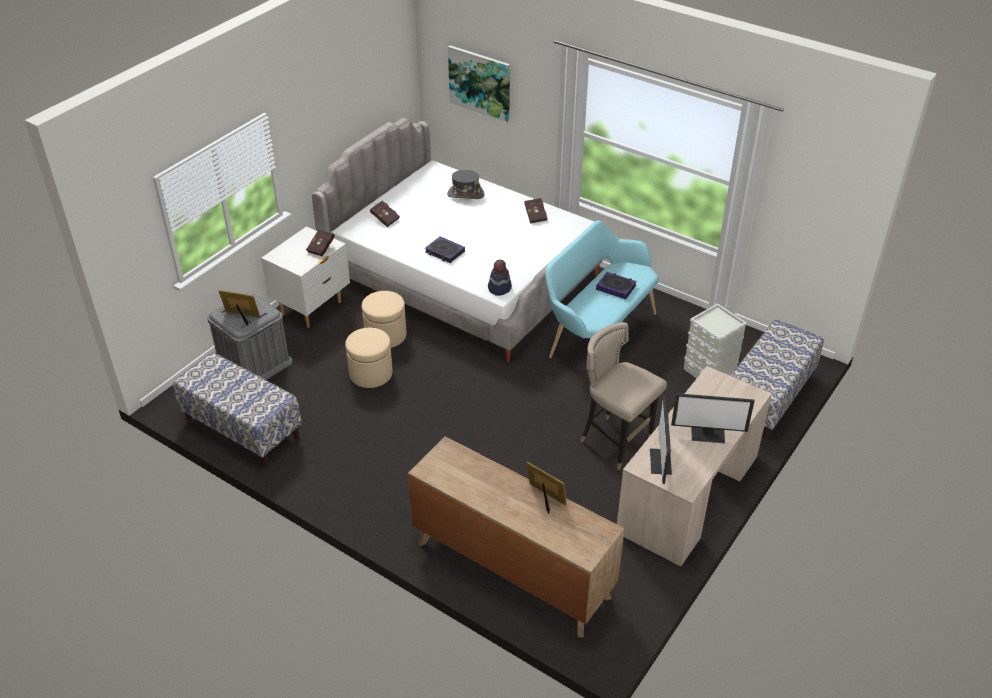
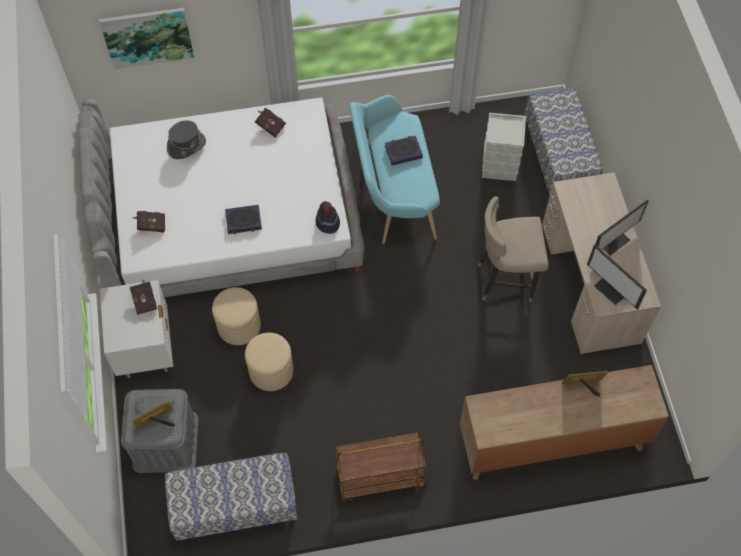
camera: 45 degrees left, 20 degrees up
(353, 489) = (380, 479): none -> brown cart

